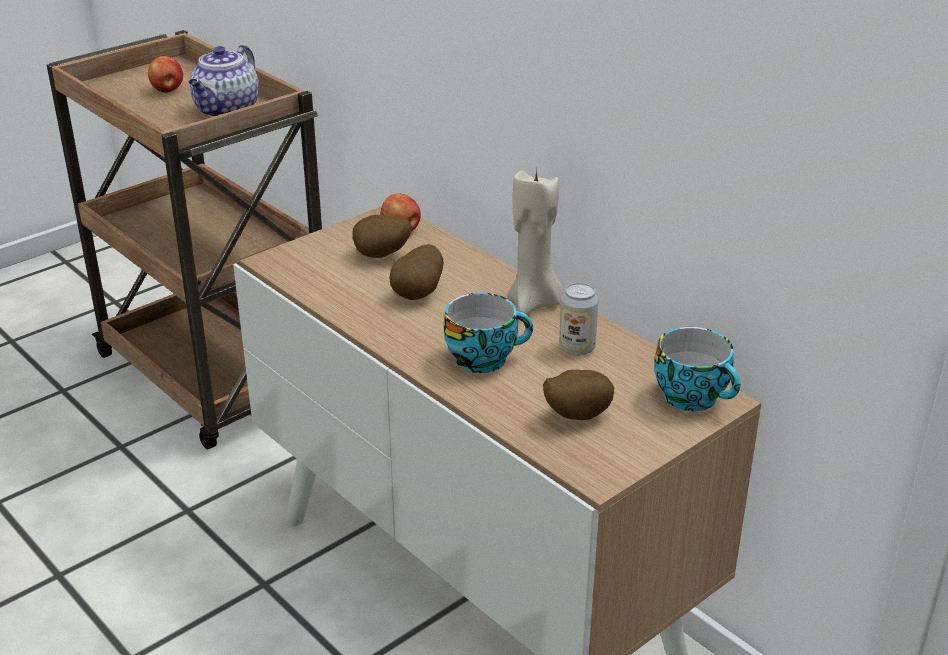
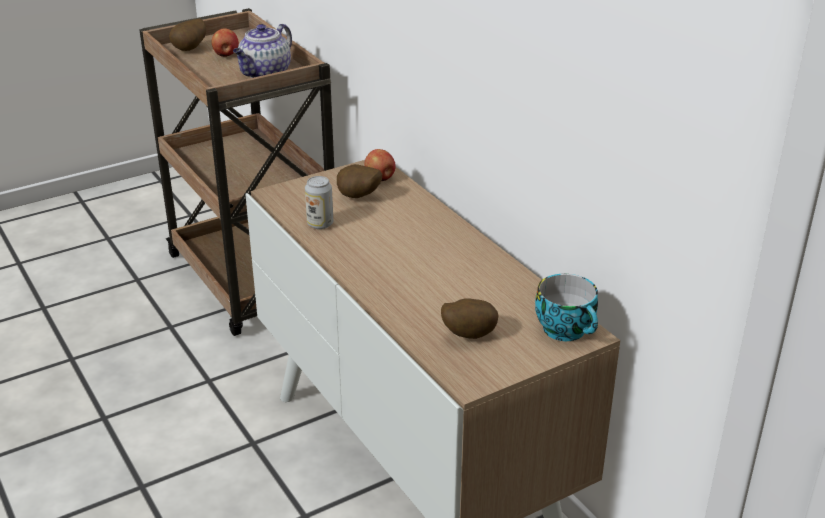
camera: 10 degrees right, 0 degrees up
(419, 294) = (378, 229): potato -> potato (191, 49)
(484, 358) = (412, 283): cup -> none
(534, 303) = (465, 244): beige candle -> none
(577, 348) = (487, 282): can -> can (320, 224)

